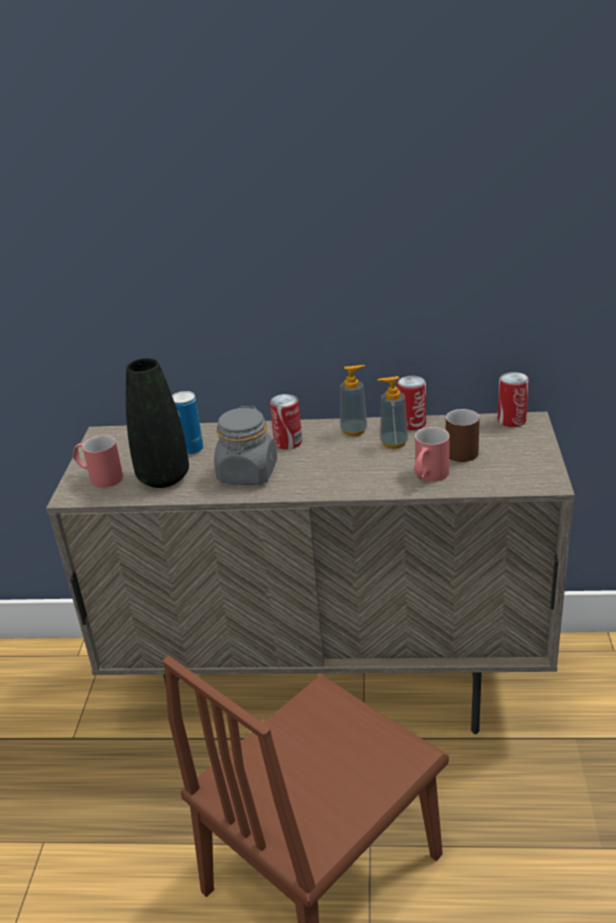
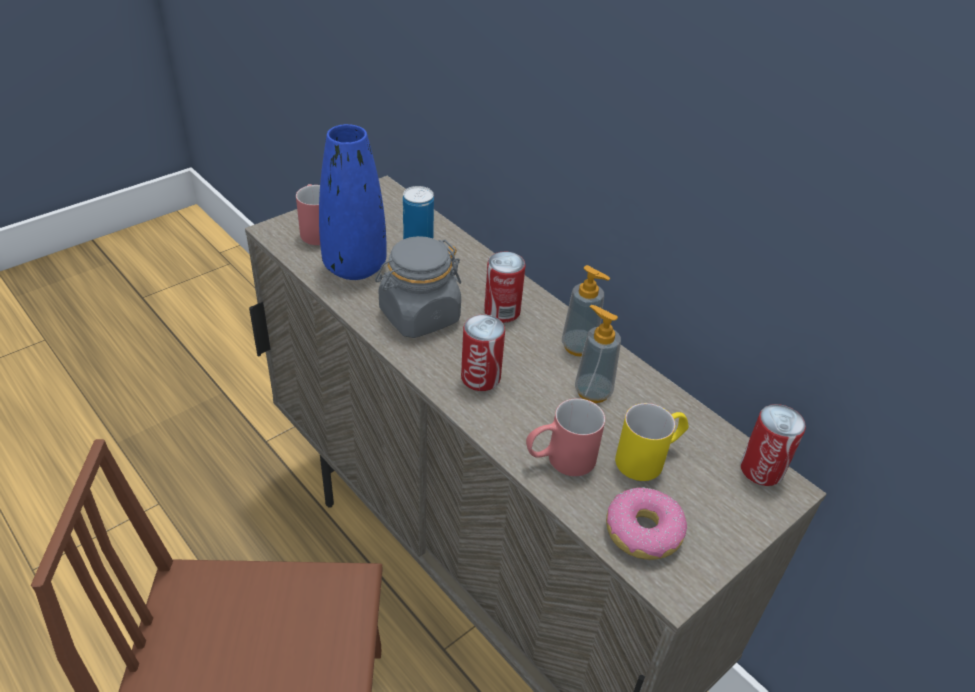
camera: 40 degrees right, 10 degrees up
(163, 478) = (355, 267): black vase -> blue vase
(412, 423) = (647, 384): can -> can (480, 378)
(462, 448) = (649, 458): brown mug -> yellow mug
(507, 475) = (643, 532): none -> donut

